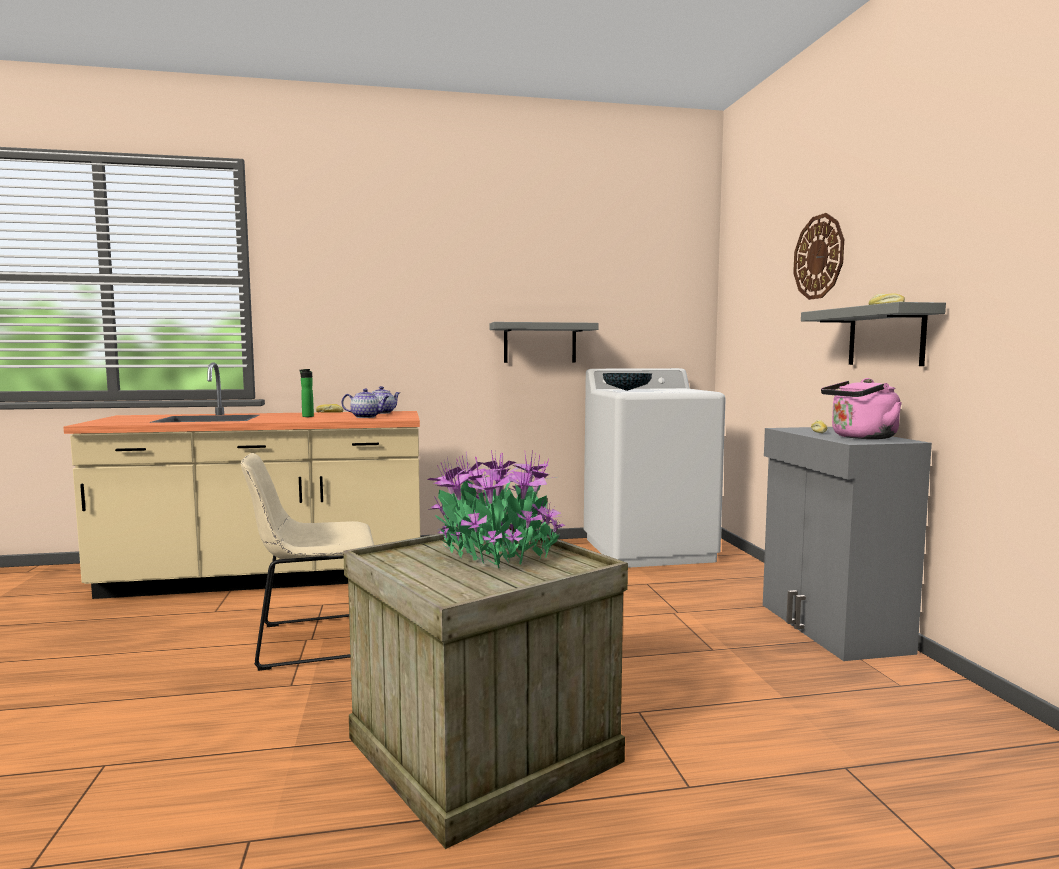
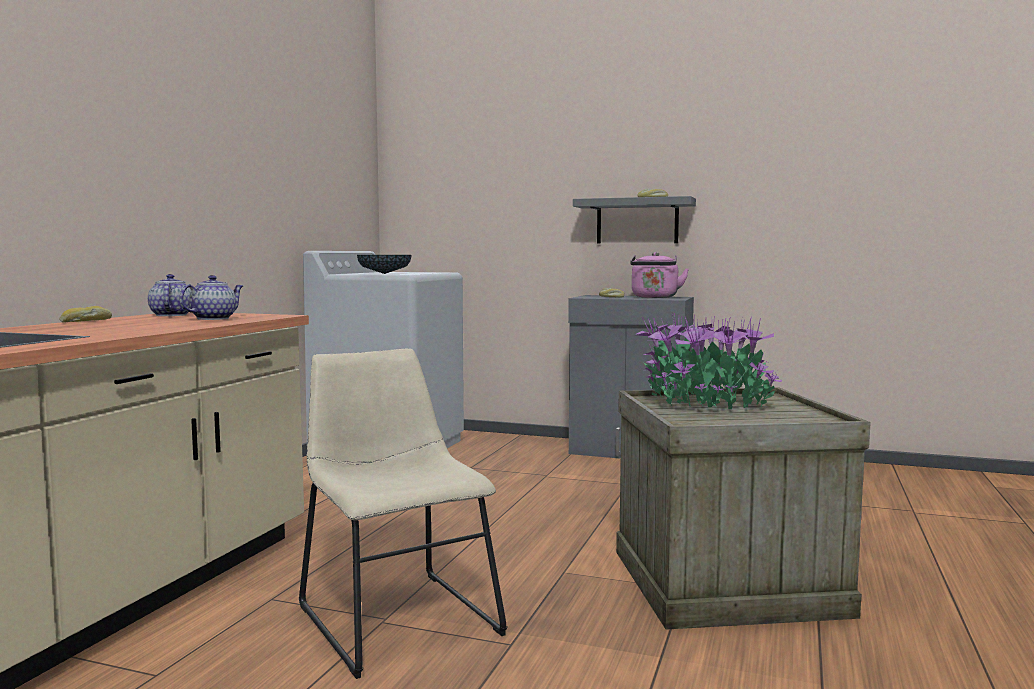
camera: 60 degrees left, 0 degrees up
(307, 416) = (118, 325): bottle -> none
(317, 640) = (395, 616): beige chair -> beige chair turned 135 degrees clockwise
(540, 343) = (261, 217): grey shelf -> none
(819, 257) = (550, 152): wall clock -> none

